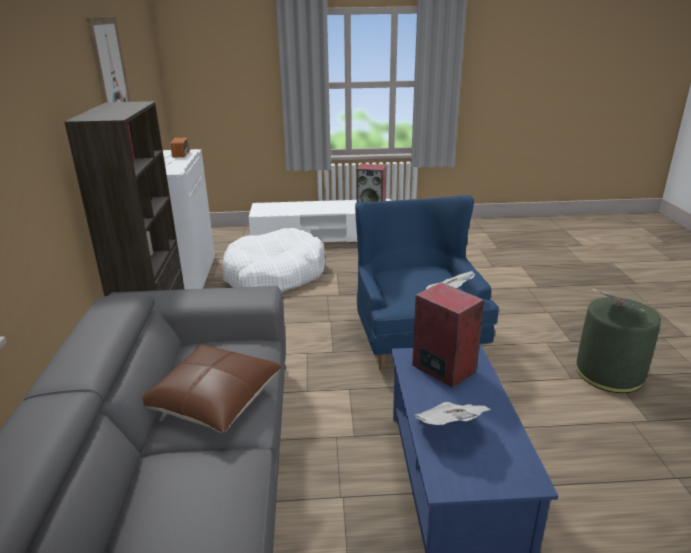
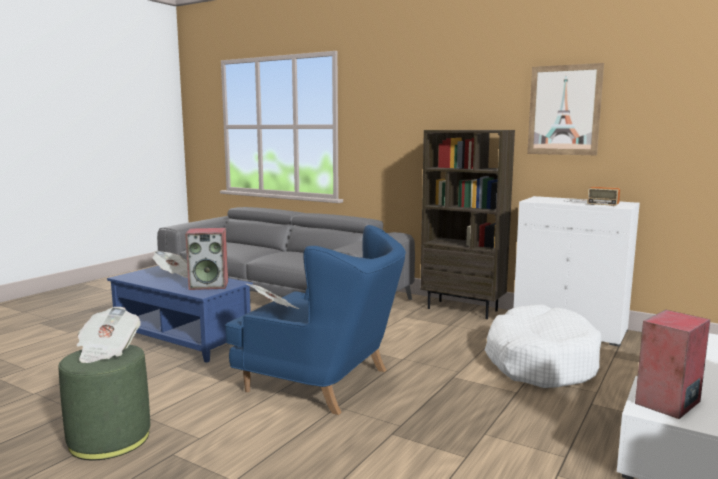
camera: 125 degrees right, 15 degrees down
(213, 400) = (289, 255): brown pillow -> none

